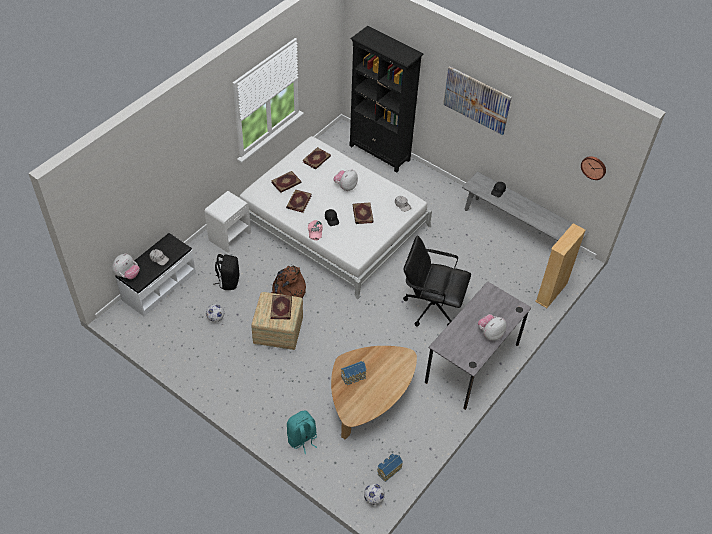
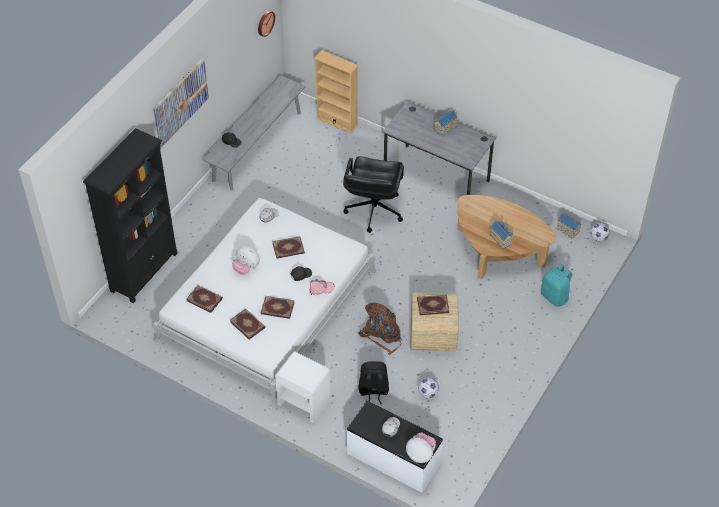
camera: 95 degrees left, 0 degrees up
(490, 334) = (446, 127): plush toy -> toy house

